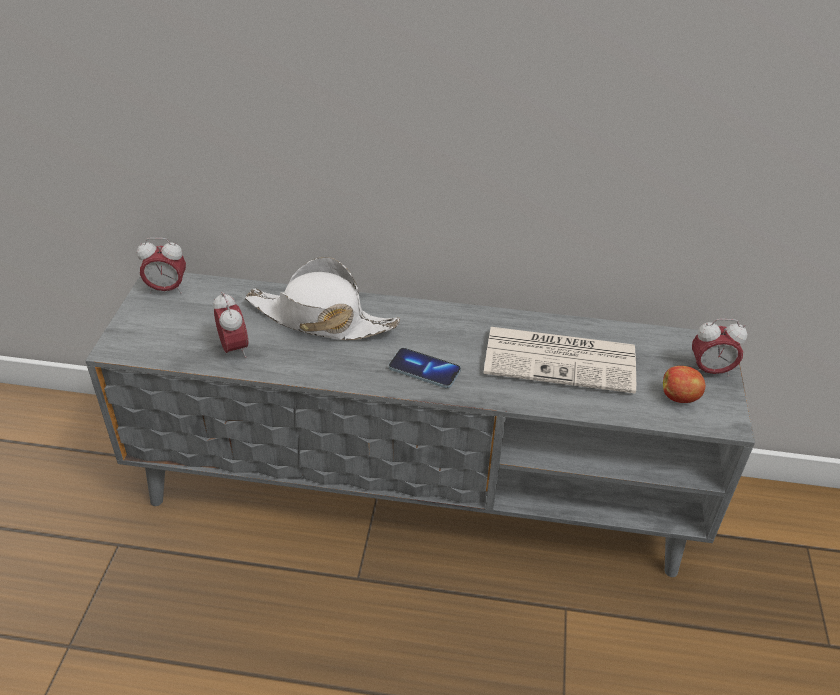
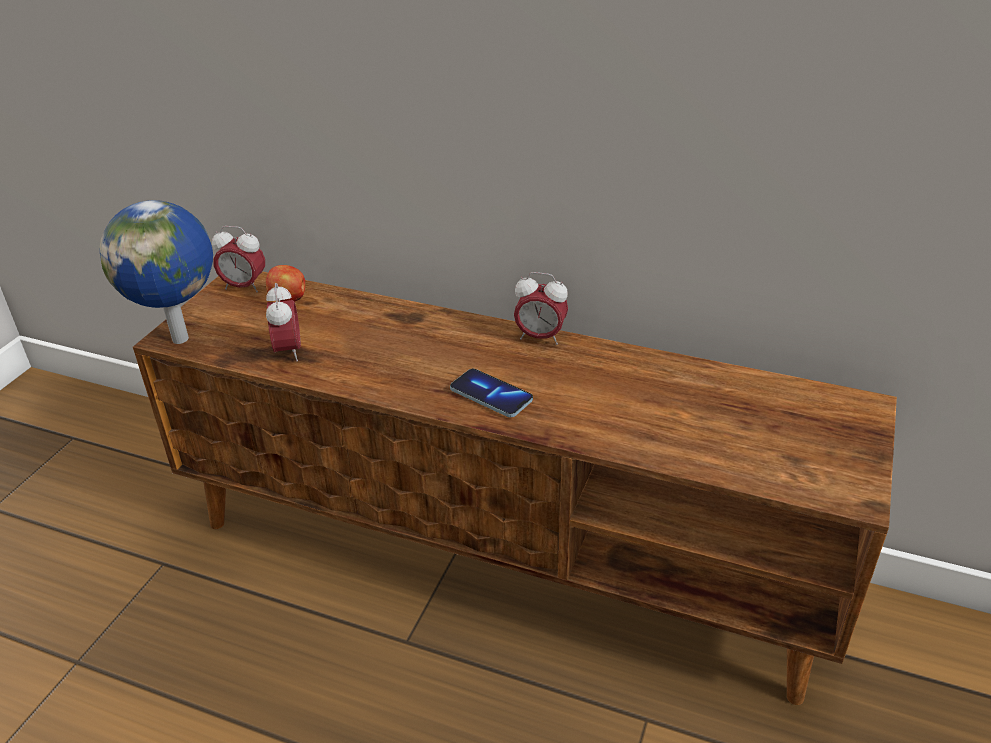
camera: 15 degrees right, 5 degrees down
(130, 347) = (182, 338): none -> globe
(320, 319) = (394, 331): white hat -> none
(417, 492) = (503, 555): grey tv stand -> brown tv stand
(562, 359) = (661, 402): newspaper -> none
(679, 397) = (800, 461): apple -> apple (289, 299)
(710, 371) = (850, 435): alarm clock -> alarm clock (540, 337)

